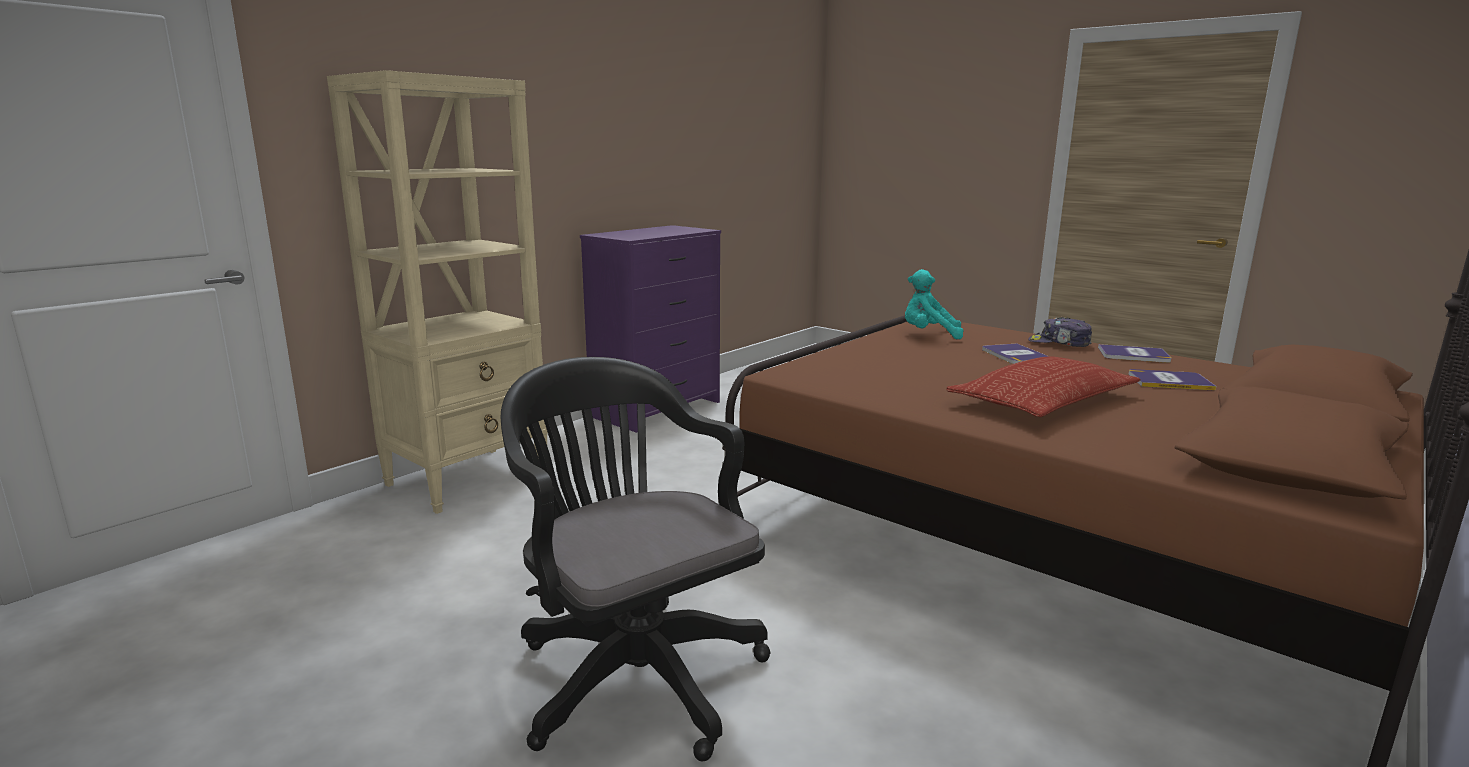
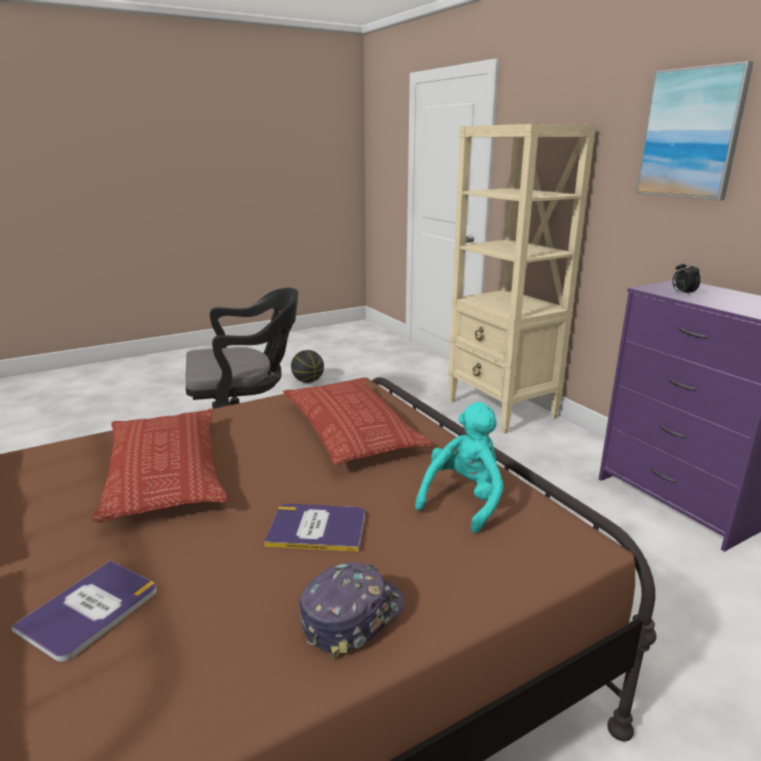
camera: 110 degrees right, 5 degrees up
(305, 680) = (308, 381): none -> basketball
(556, 101) = (691, 134): none -> picture
(644, 235) = (682, 294): none -> alarm clock
(878, 364) = (351, 429): none -> pillow
(1133, 355) = (219, 674): book -> none

